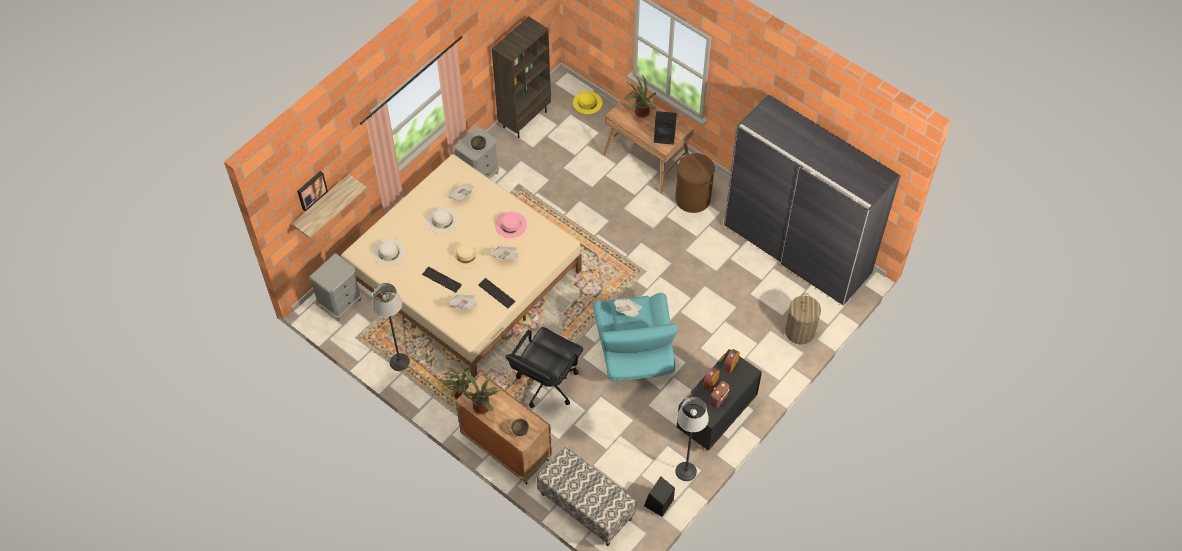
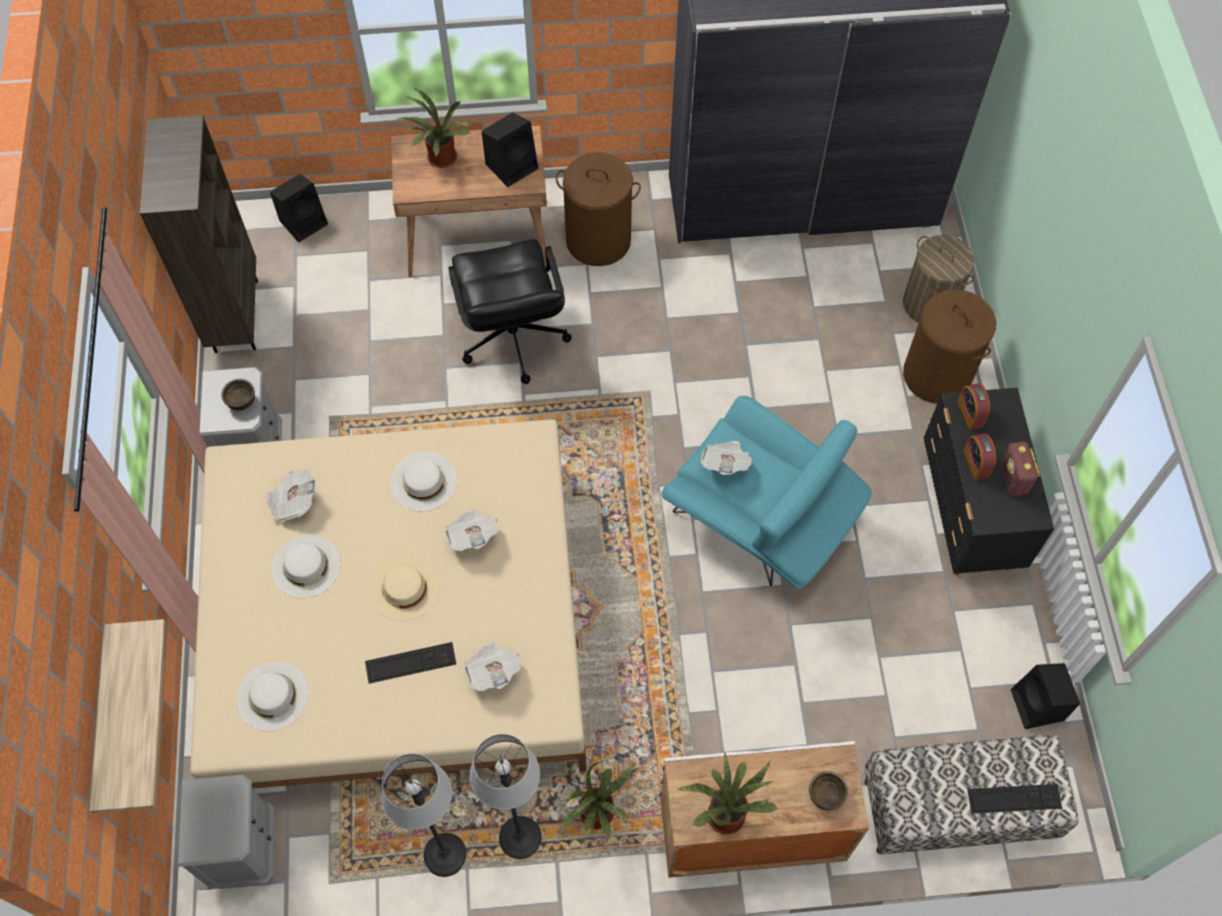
camera: 45 degrees left, 5 degrees up
(311, 190) = (77, 716): picture -> none
(496, 293) = (520, 607): keyboard -> keyboard (1014, 799)
(505, 447) = (749, 833): brown cabinet -> white cabinet
(510, 225) = (423, 481): pink hat -> white hat
(546, 383) = (697, 678): black office chair -> black office chair (512, 339)
(587, 102) = (304, 221): yellow hat -> black speaker
(686, 471) = (1017, 624): floor lamp -> floor lamp (520, 837)
(768, 360) = (937, 375): none -> brown laundry basket

